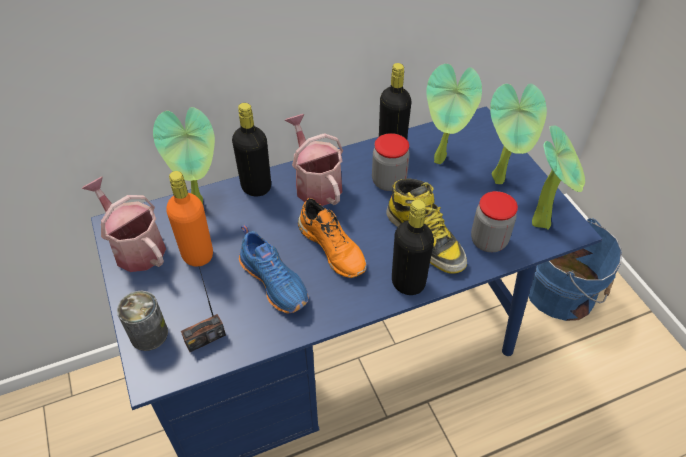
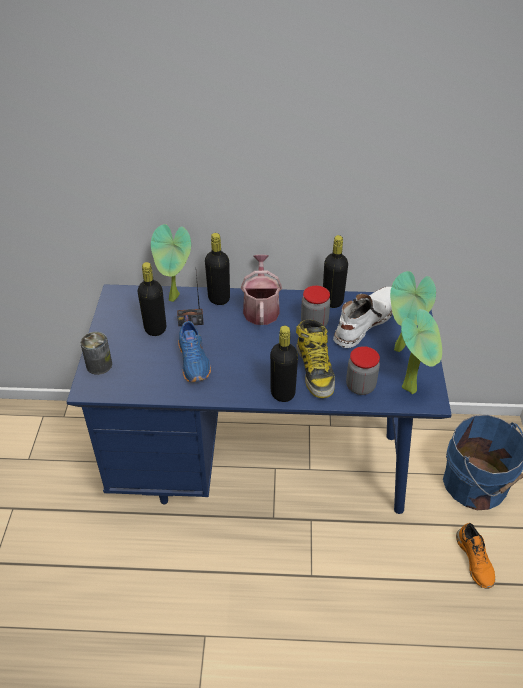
camera: 25 degrees right, 5 degrees down
(135, 246) = (120, 310): watering can -> none
(197, 255) = (155, 328): orange bottle -> black bottle
(205, 338) = (130, 379): radio -> radio (190, 322)
(333, 248) = (246, 354): orange shoe -> orange shoe (475, 560)
(442, 160) = (364, 321): potted plant -> white boot

